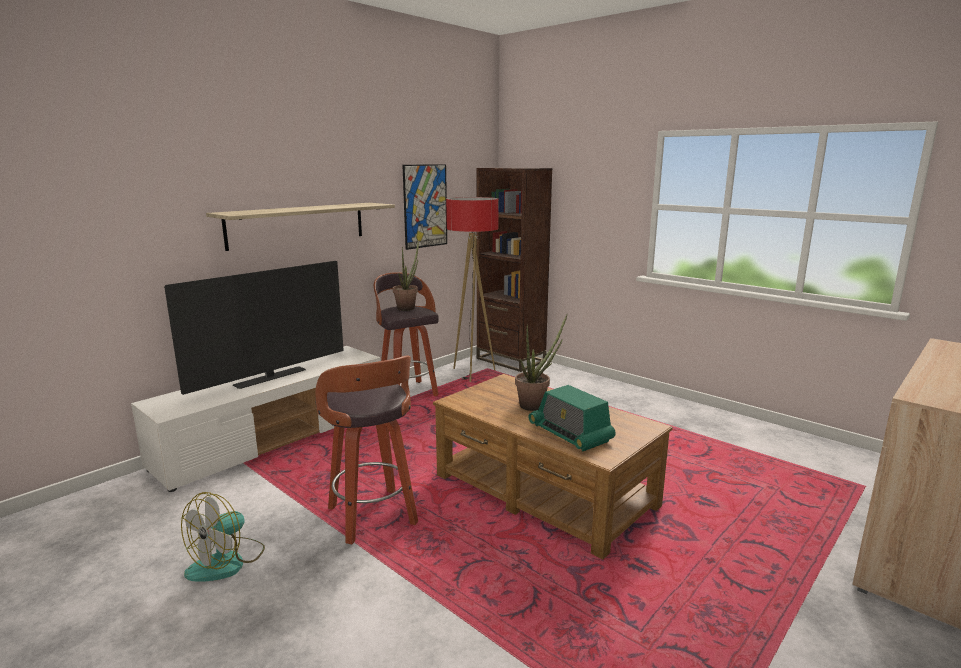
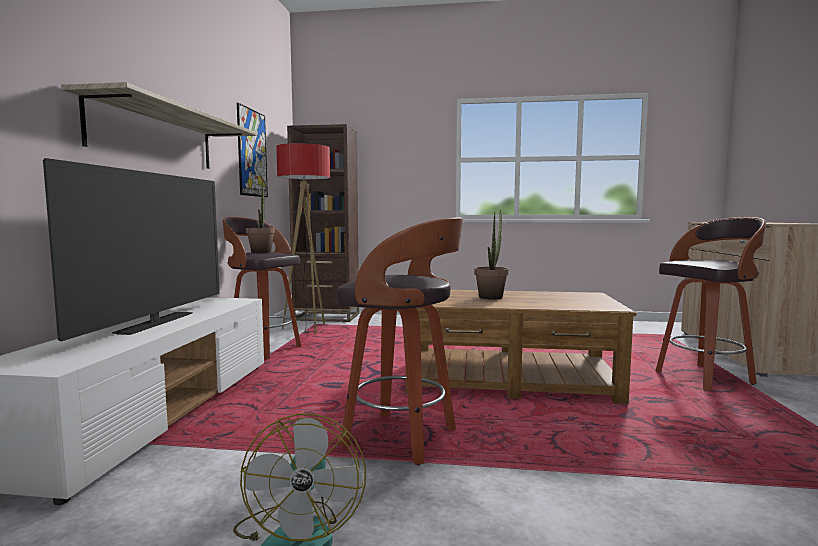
camera: 35 degrees left, 10 degrees down
(570, 433) = (559, 303): radio -> none
(769, 563) = (705, 378): none -> stool

